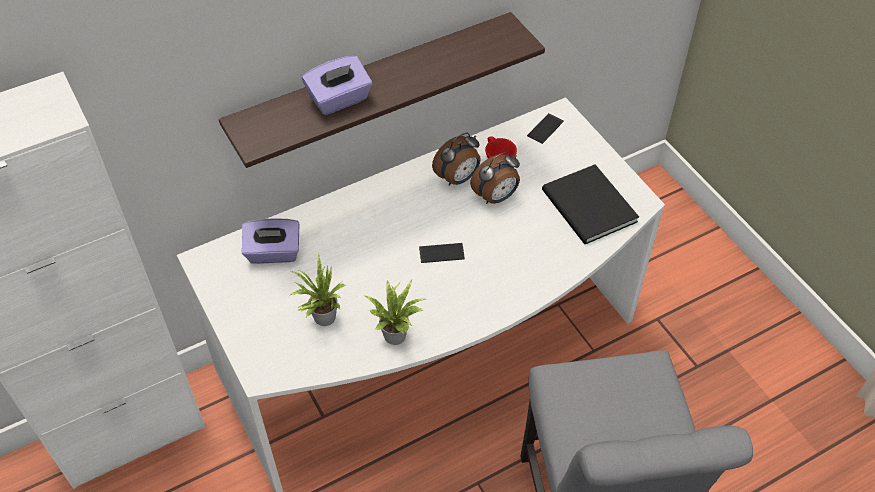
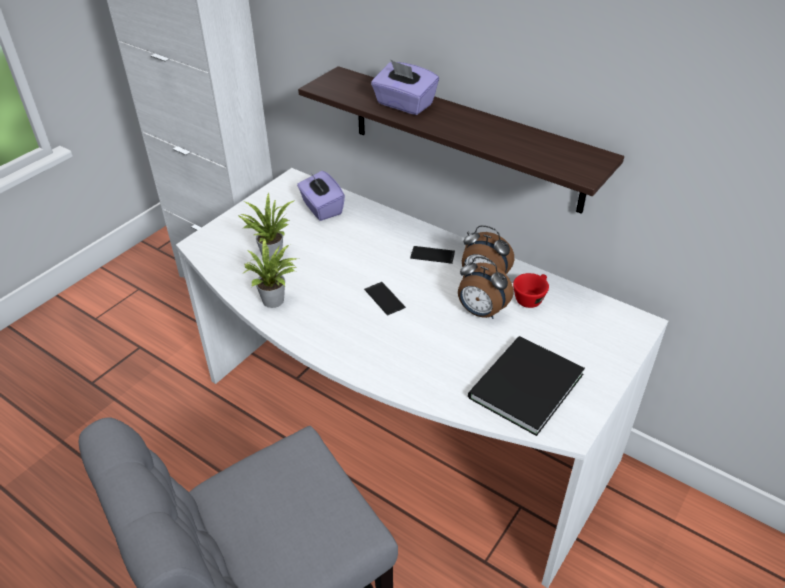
camera: 65 degrees right, 10 degrees down
(545, 128) = (606, 318): phone -> phone (432, 255)

